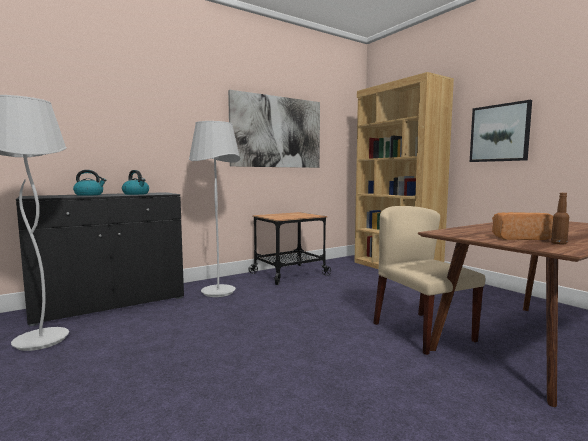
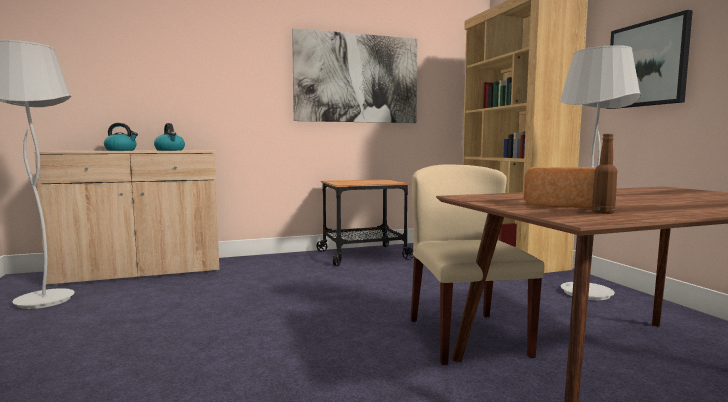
camera: 15 degrees right, 0 degrees up
(110, 303) = (142, 271): black cabinet -> beige cabinet
(218, 292) = (262, 269): white floor lamp -> white floor lamp (587, 293)

